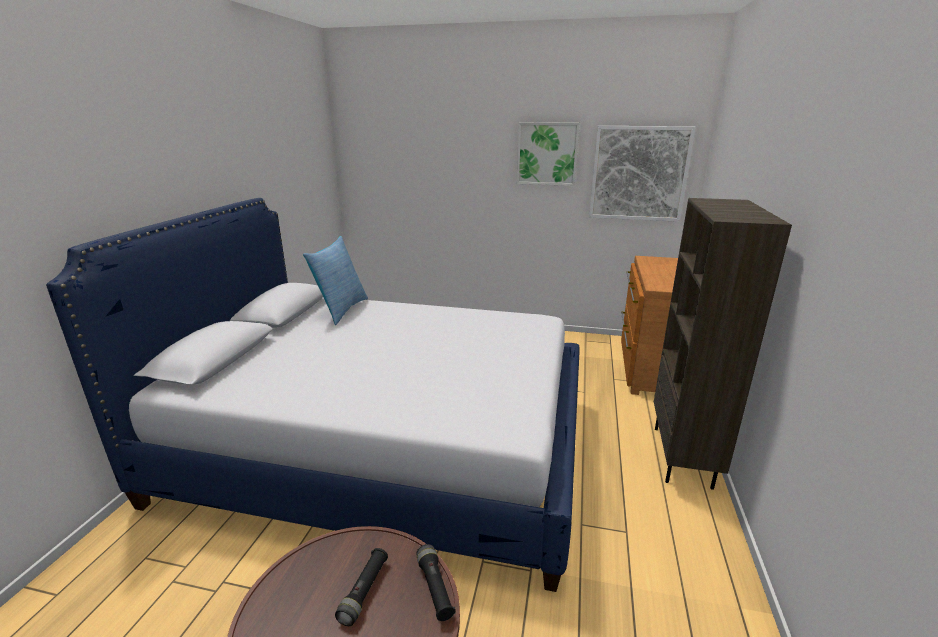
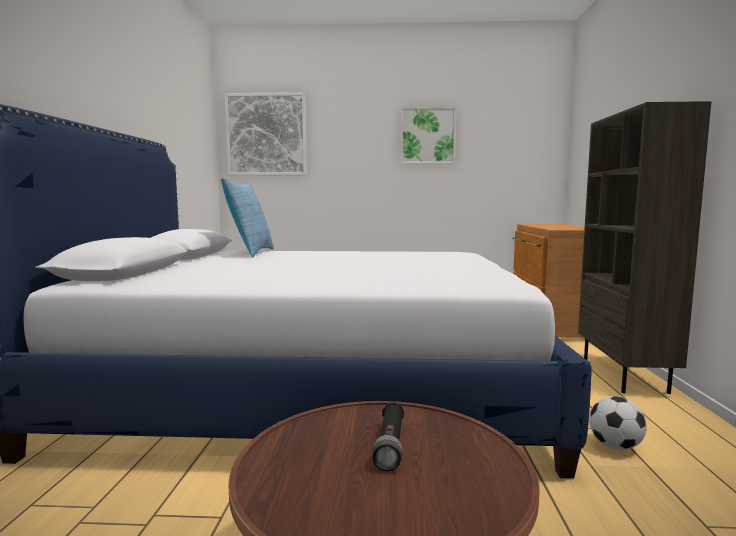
camera: 10 degrees left, 15 degrees down
(435, 588) = (475, 434): black flashlight -> none
(615, 556) = (615, 446): none -> football
(639, 174) = (511, 151): picture -> picture (266, 135)

